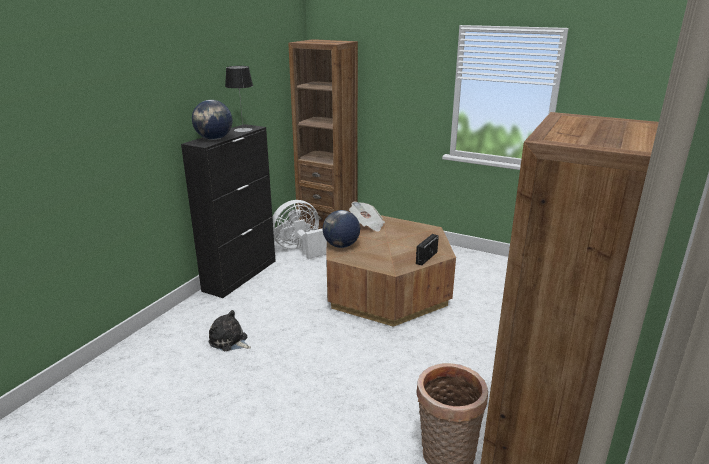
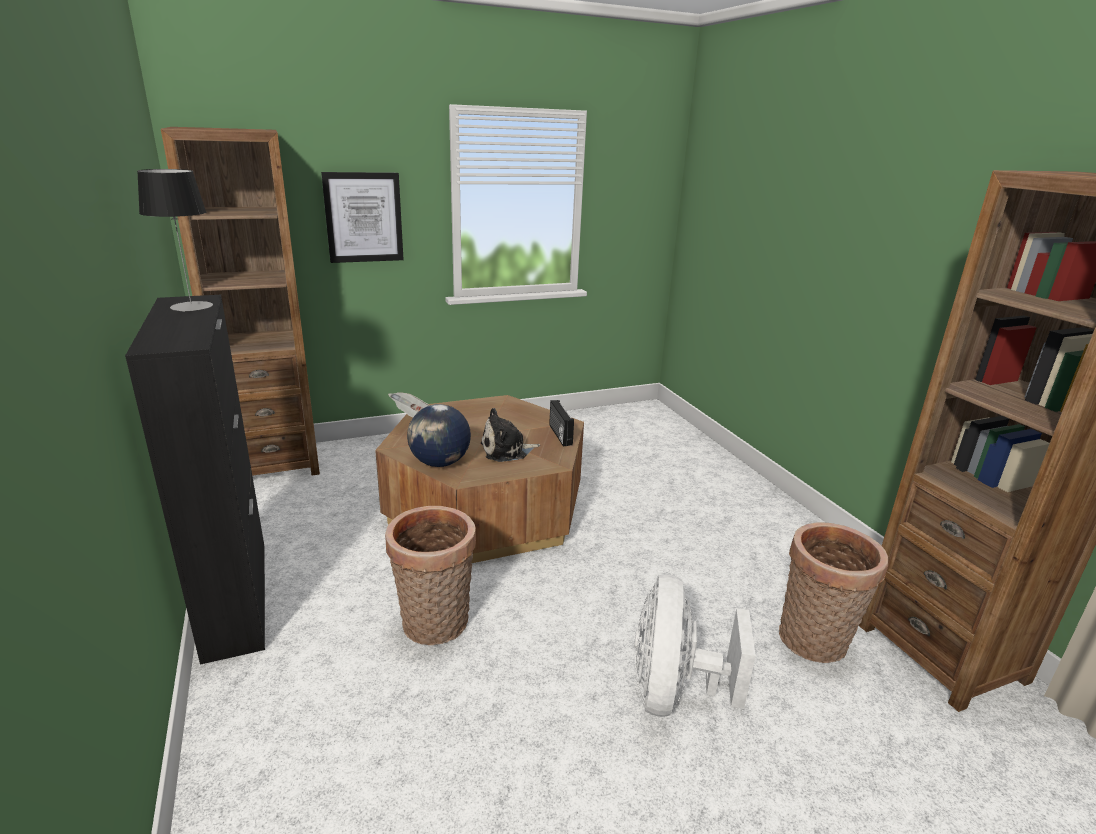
camera: 50 degrees left, 0 degrees up
(214, 139) = (180, 331): globe -> none
(229, 341) = (393, 703): plush toy -> plush toy (507, 450)
(284, 325) = (435, 626): none -> basket
(300, 249) = (279, 510): white fan -> white fan (673, 692)
(399, 95) = (364, 217): none -> picture

